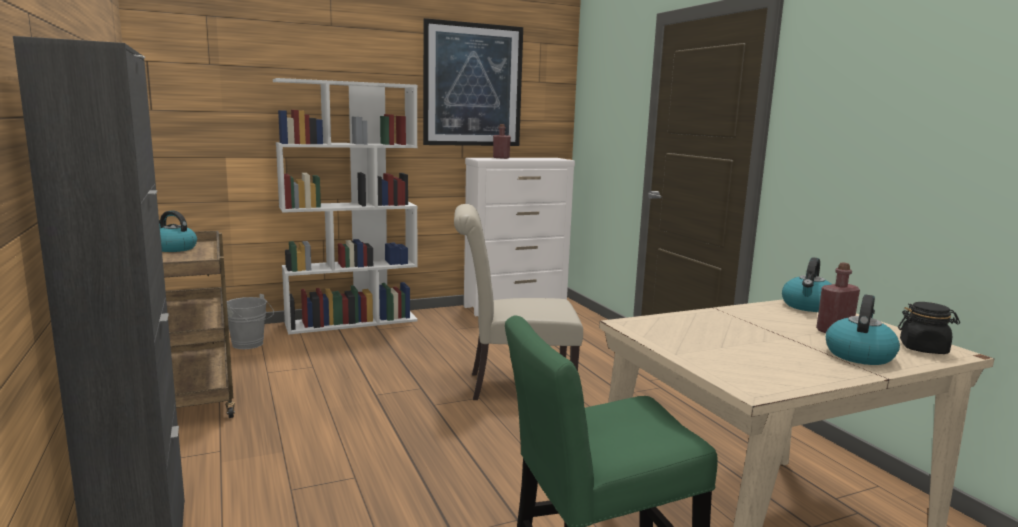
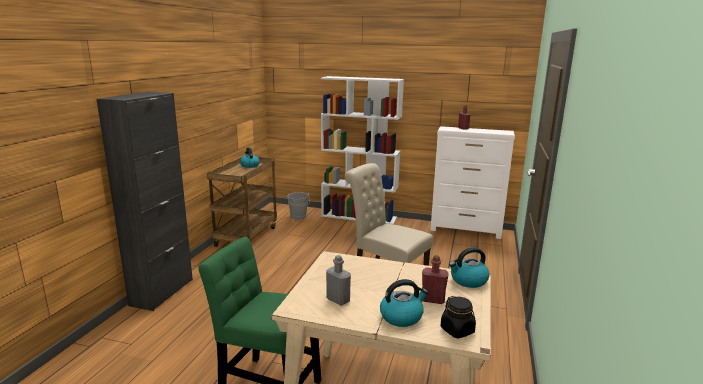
camera: 40 degrees right, 5 degrees up
(473, 85) = (450, 78): picture -> none
(767, 362) = (338, 300): none -> grey bottle

